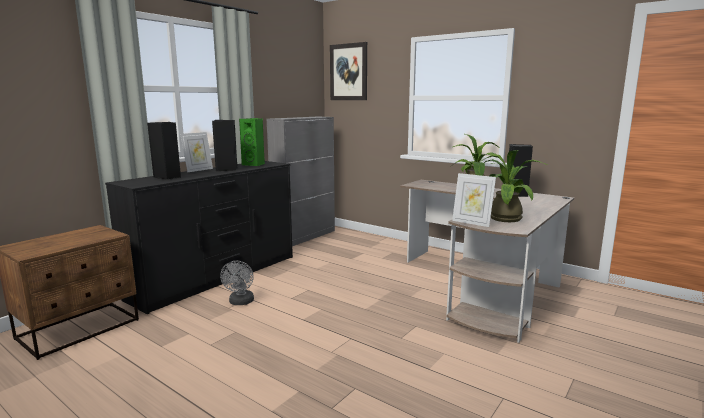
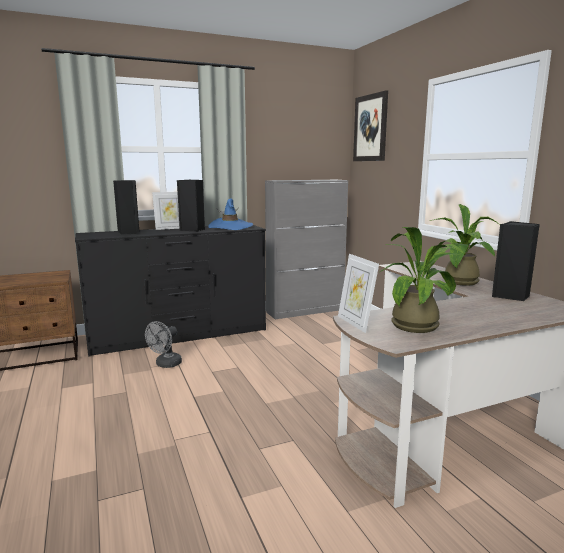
camera: 30 degrees right, 0 degrees up
(254, 164) = (230, 227): green speaker -> blue hat

